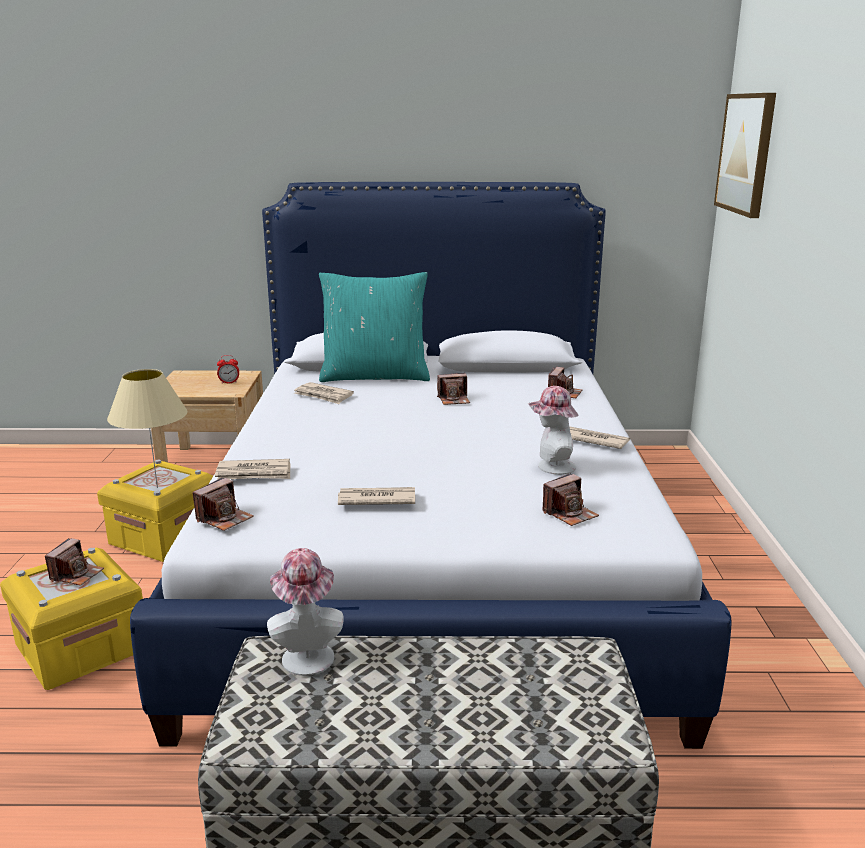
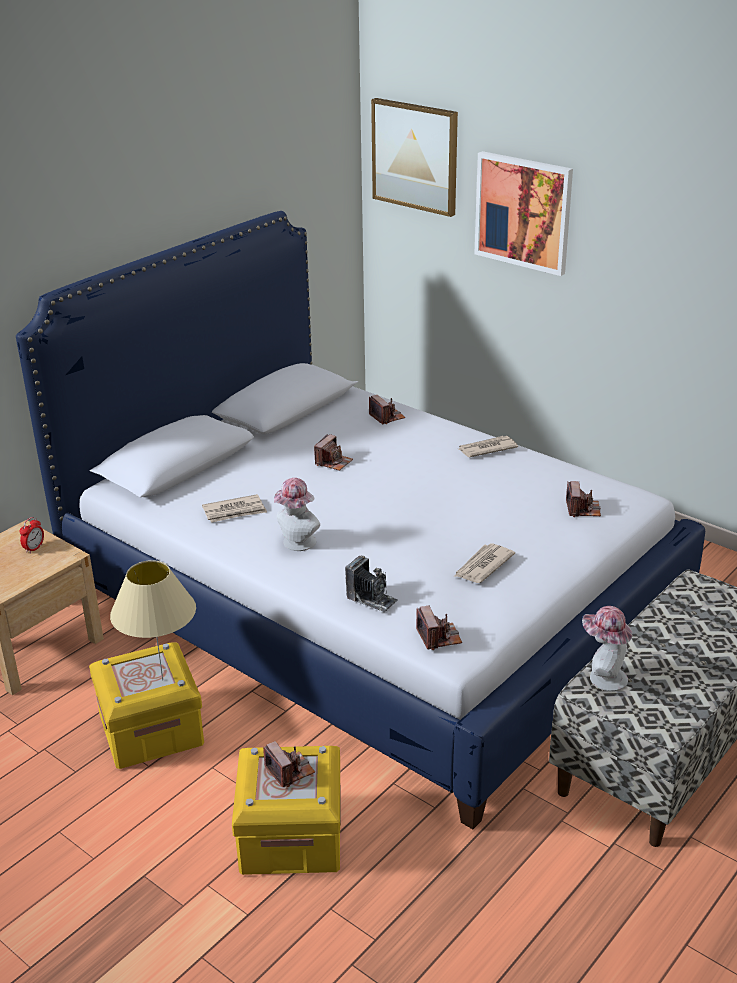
camera: 50 degrees left, 10 degrees up
(254, 473) = (371, 599): newspaper -> camera
(375, 376) = (222, 471): turquoise pillow -> none
(551, 467) = (508, 483): hat -> hat (297, 544)
(800, 207) = (523, 212): none -> picture

